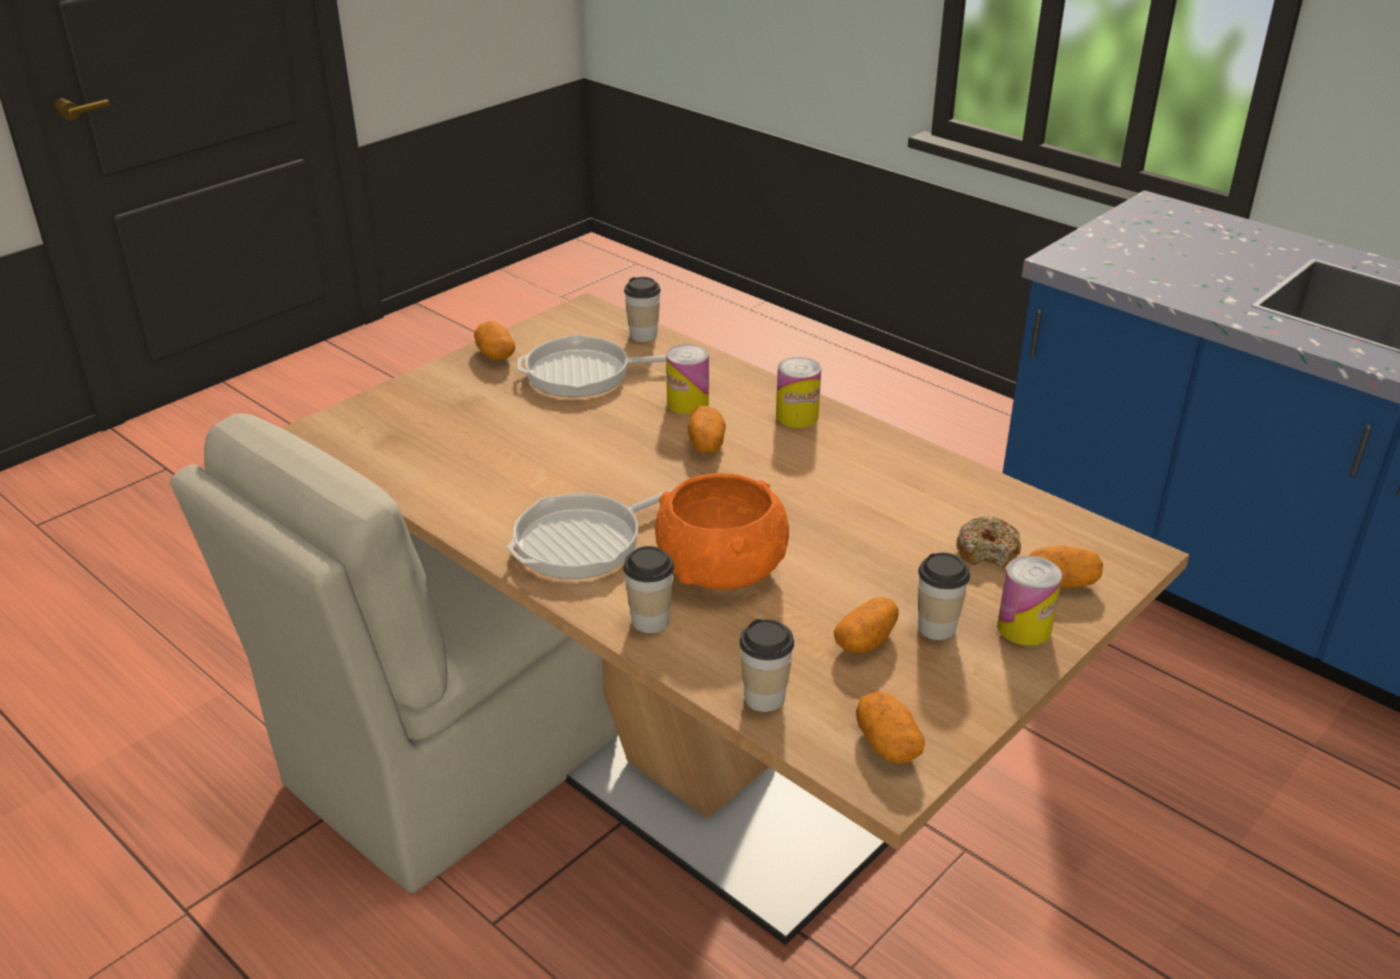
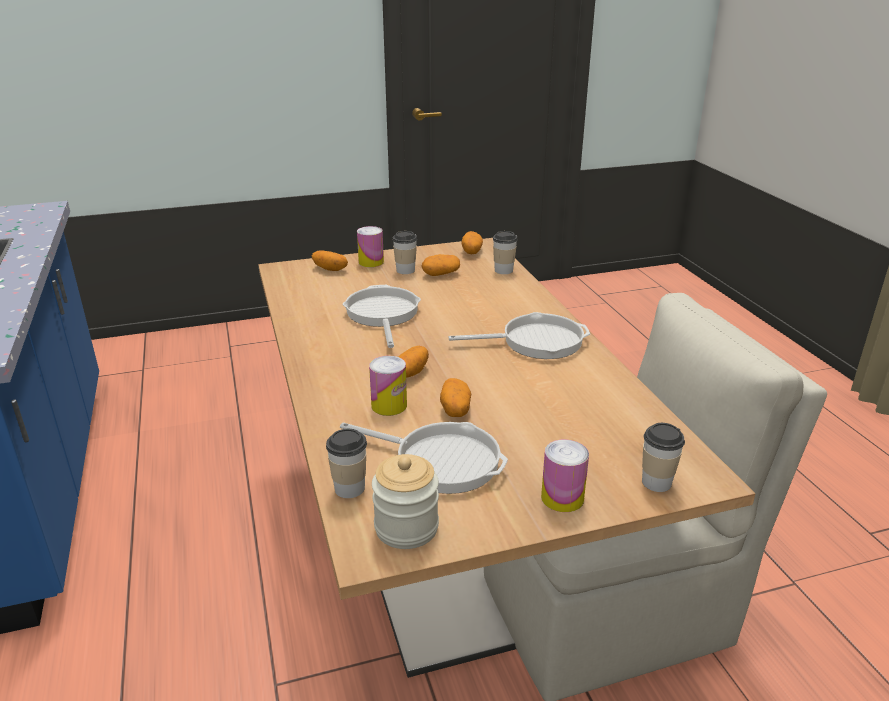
camera: 150 degrees left, 5 degrees down
(495, 355) = (509, 515): potato -> potato (455, 409)
(571, 327) = (406, 528): none -> jar
(650, 621) = (530, 302): cup -> cup (656, 482)
(721, 568) = (474, 311): orange bowl -> none
(797, 417) = (329, 372): can -> can (562, 498)
(846, 516) = (382, 314): none -> frying pan
(987, 551) = (340, 285): donut -> none

